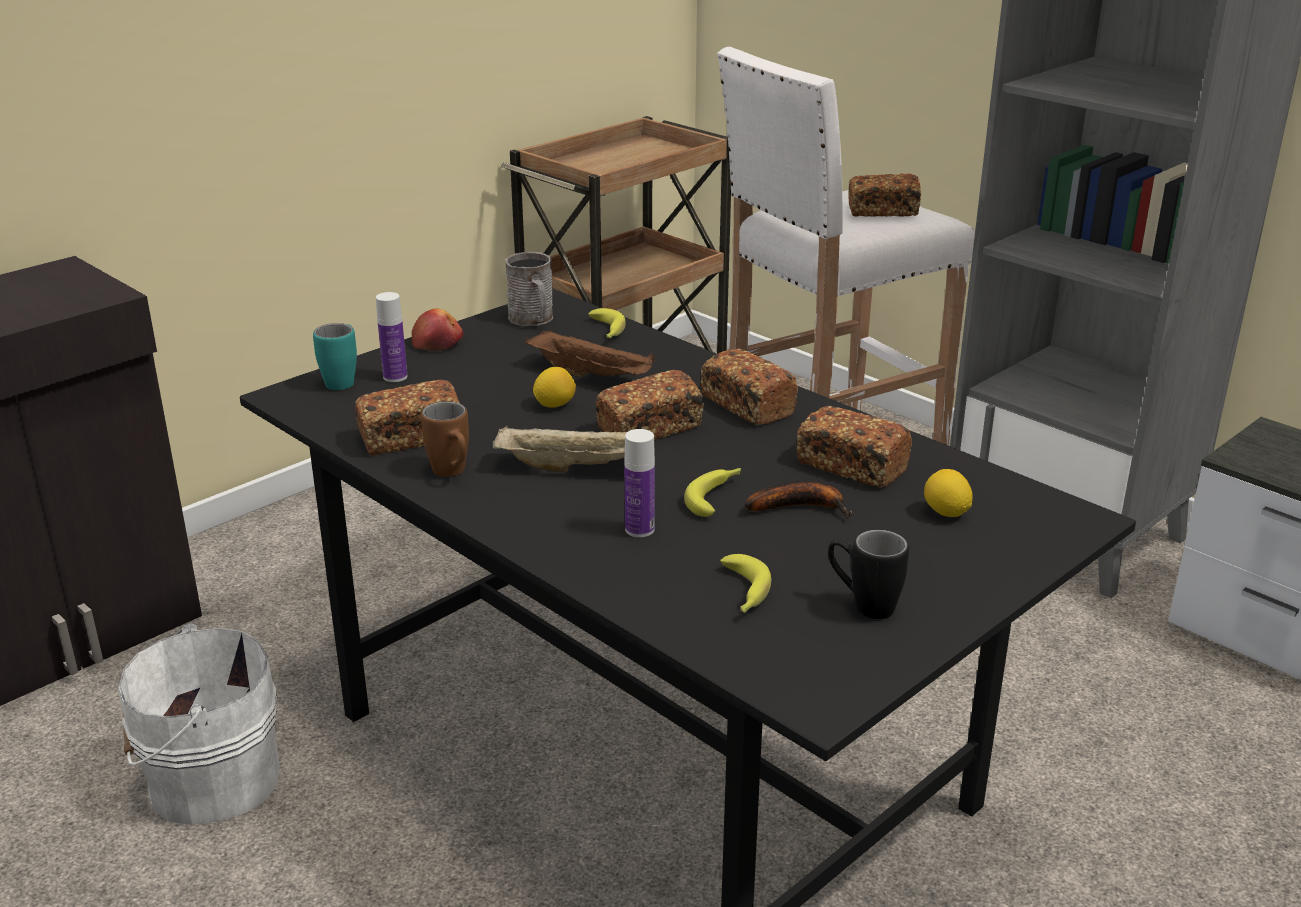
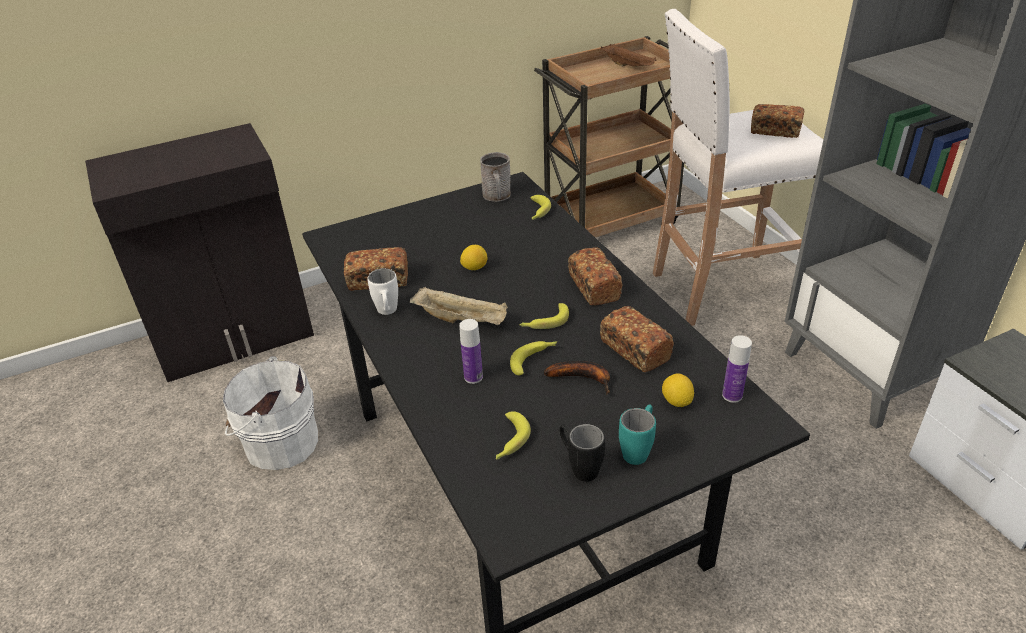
camera: 20 degrees right, 10 degrees up
(343, 380) = (363, 229): turquoise mug -> turquoise mug (638, 449)
(395, 377) = (393, 231): bottle -> bottle (732, 395)
(438, 343) = (431, 208): apple -> none
(453, 474) = (387, 313): brown mug -> white mug
(593, 375) = (510, 247): brown tray -> brown tray (628, 66)
(649, 429) = (522, 296): bread -> none
(703, 453) = (544, 322): none -> banana

